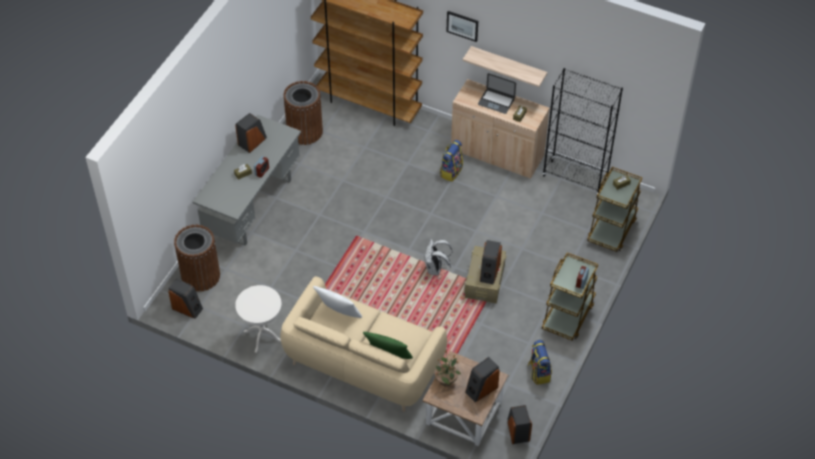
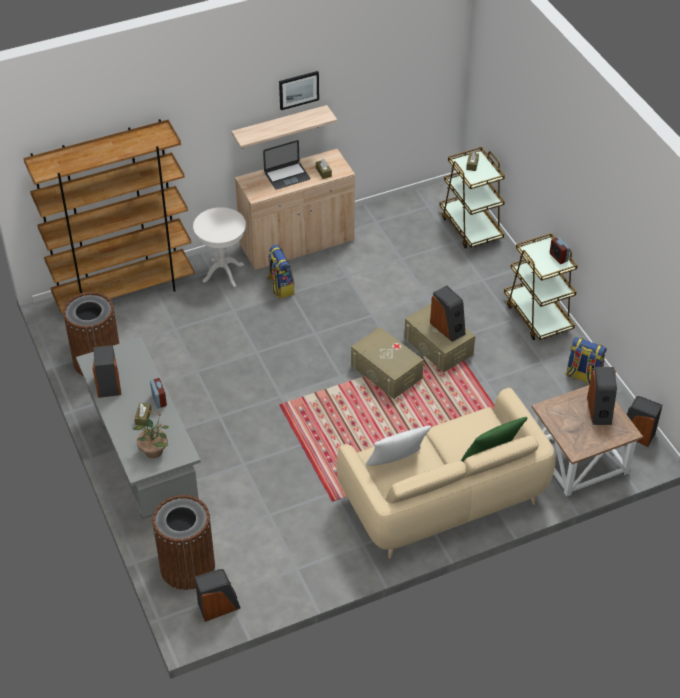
camera: 50 degrees left, 5 degrees down
(262, 336) = (326, 562): white side table -> white side table (223, 273)
(435, 269) = (386, 372): white backpack -> beige storage box
(446, 380) = (565, 429): potted plant -> potted plant (153, 450)
(462, 25) = (217, 110): picture -> picture (298, 89)
(575, 178) = (386, 212): black bookcase -> none

